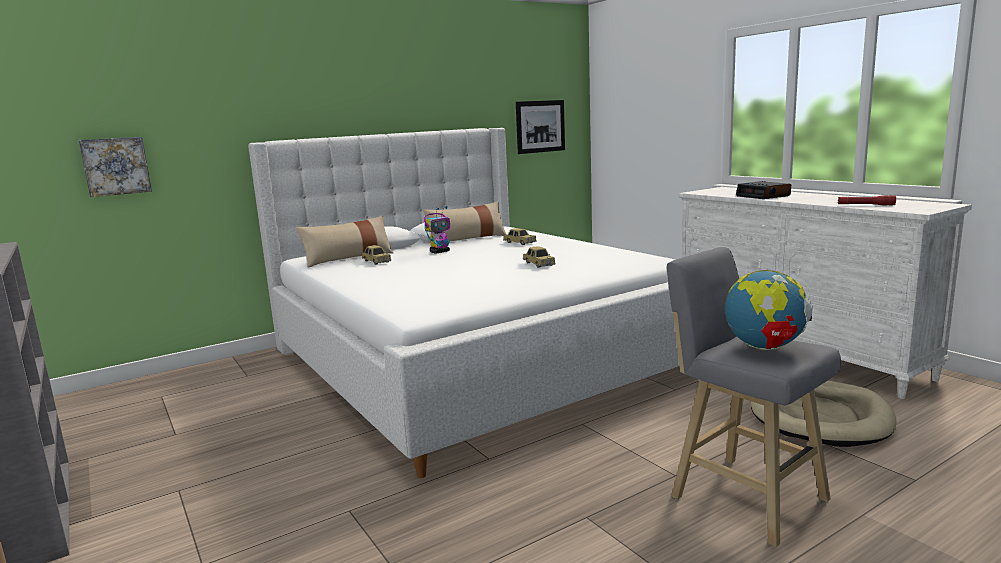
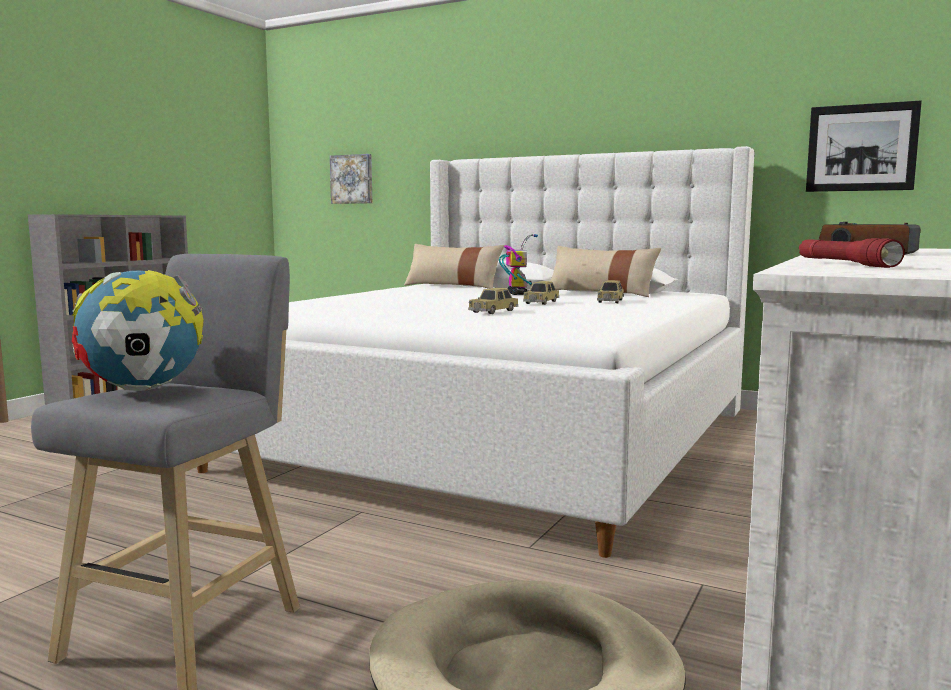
camera: 60 degrees right, 5 degrees down
(376, 261) = (447, 290): toy car -> toy car (541, 302)
(440, 252) = (517, 294): toy robot -> toy robot turned 120 degrees counterclockwise

